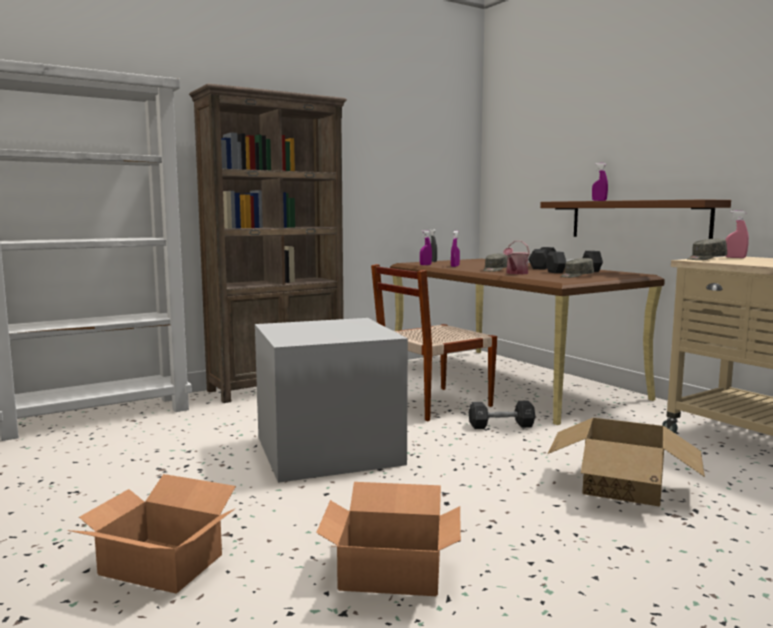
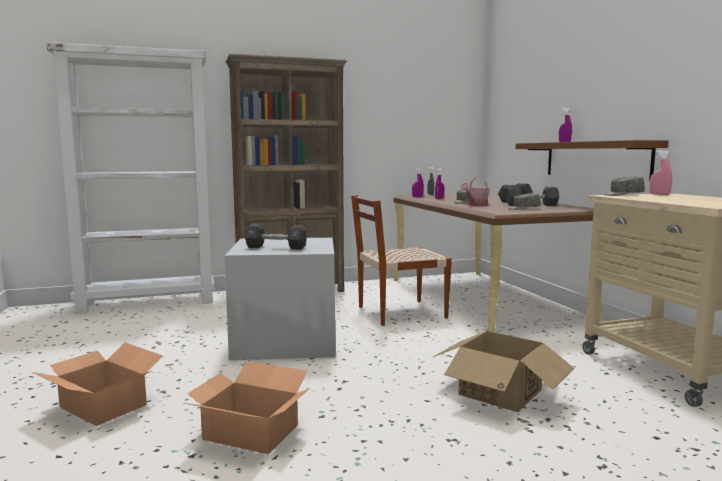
camera: 15 degrees right, 0 degrees up
(501, 426) = (440, 334): black dumbbell -> black dumbbell (276, 247)

